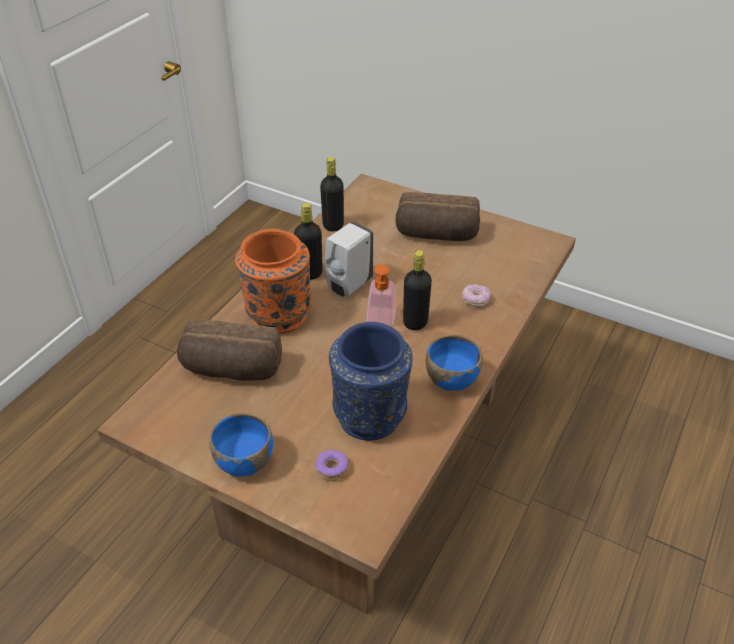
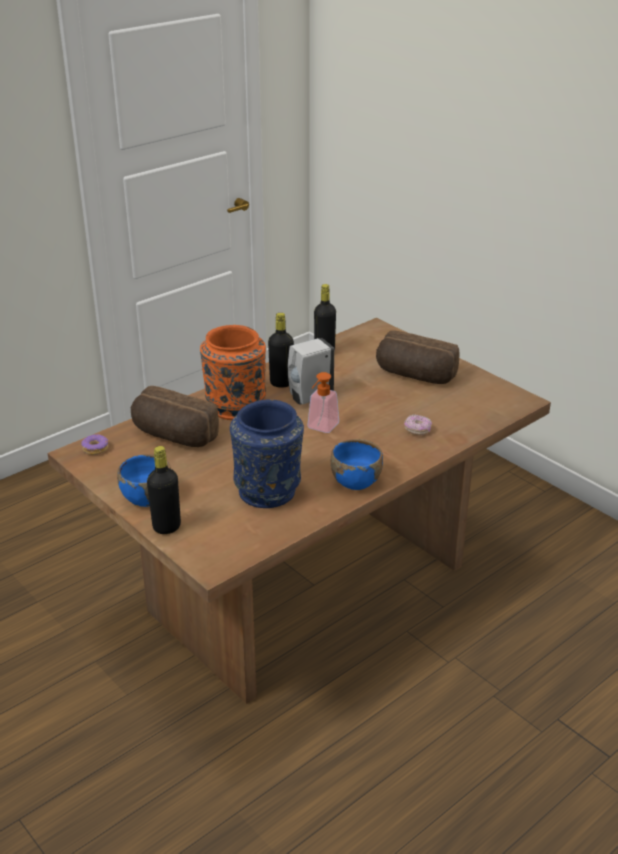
camera: 20 degrees right, 10 degrees down
(331, 468) = (213, 518): donut -> donut (95, 449)
(415, 322) = (351, 435): black bottle -> black bottle (166, 527)

